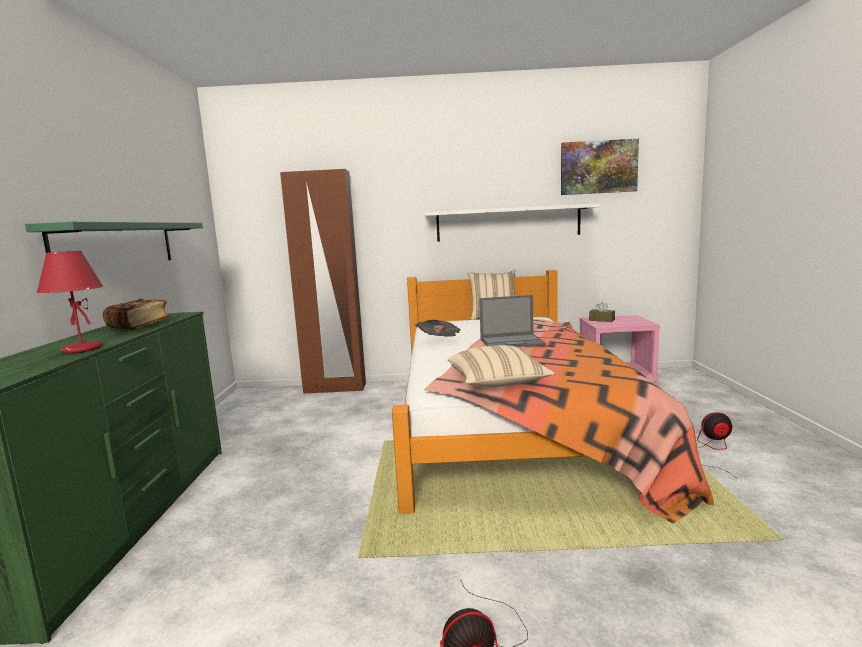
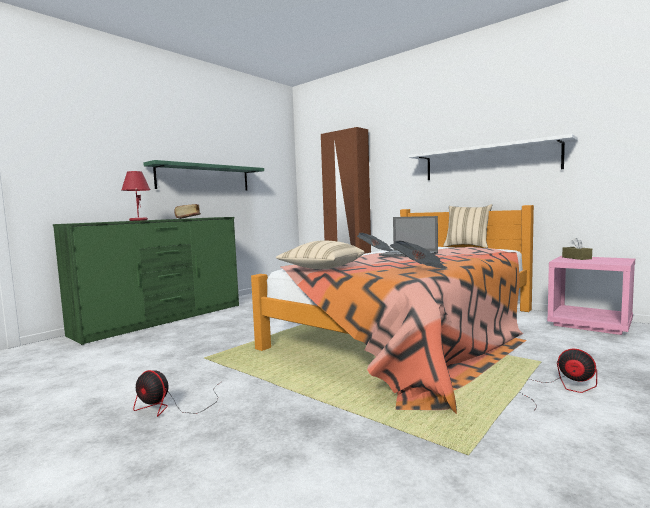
camera: 40 degrees right, 5 degrees down
(598, 167) = (587, 97): picture -> none
(602, 366) = (420, 270): none -> newspaper

